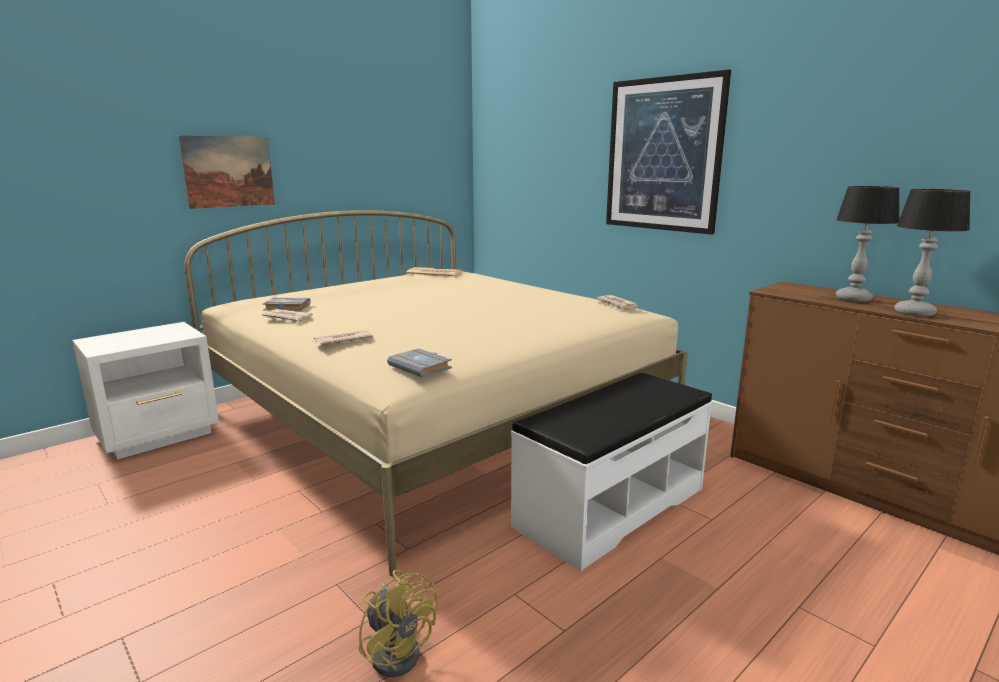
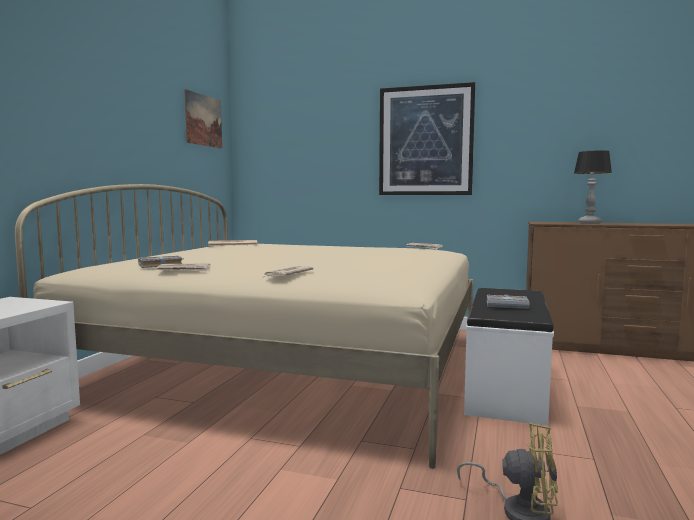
camera: 30 degrees left, 10 degrees down
(229, 171) = (56, 133): picture -> picture (203, 120)
(422, 367) = (403, 278): grey book -> grey book (507, 305)
(914, 313) = (634, 224): table lamp -> none

